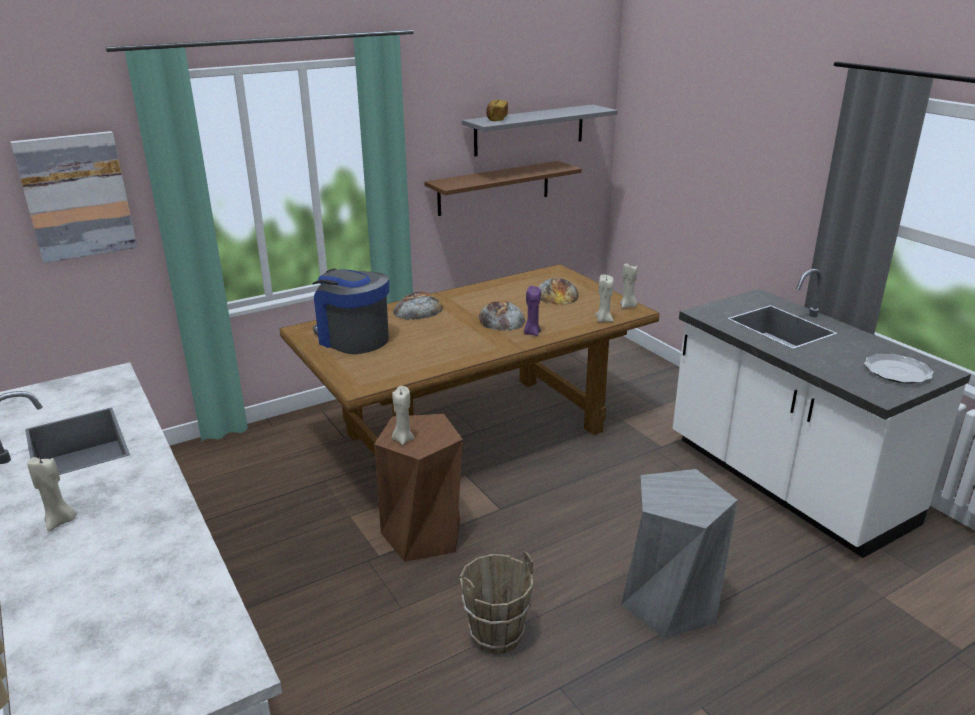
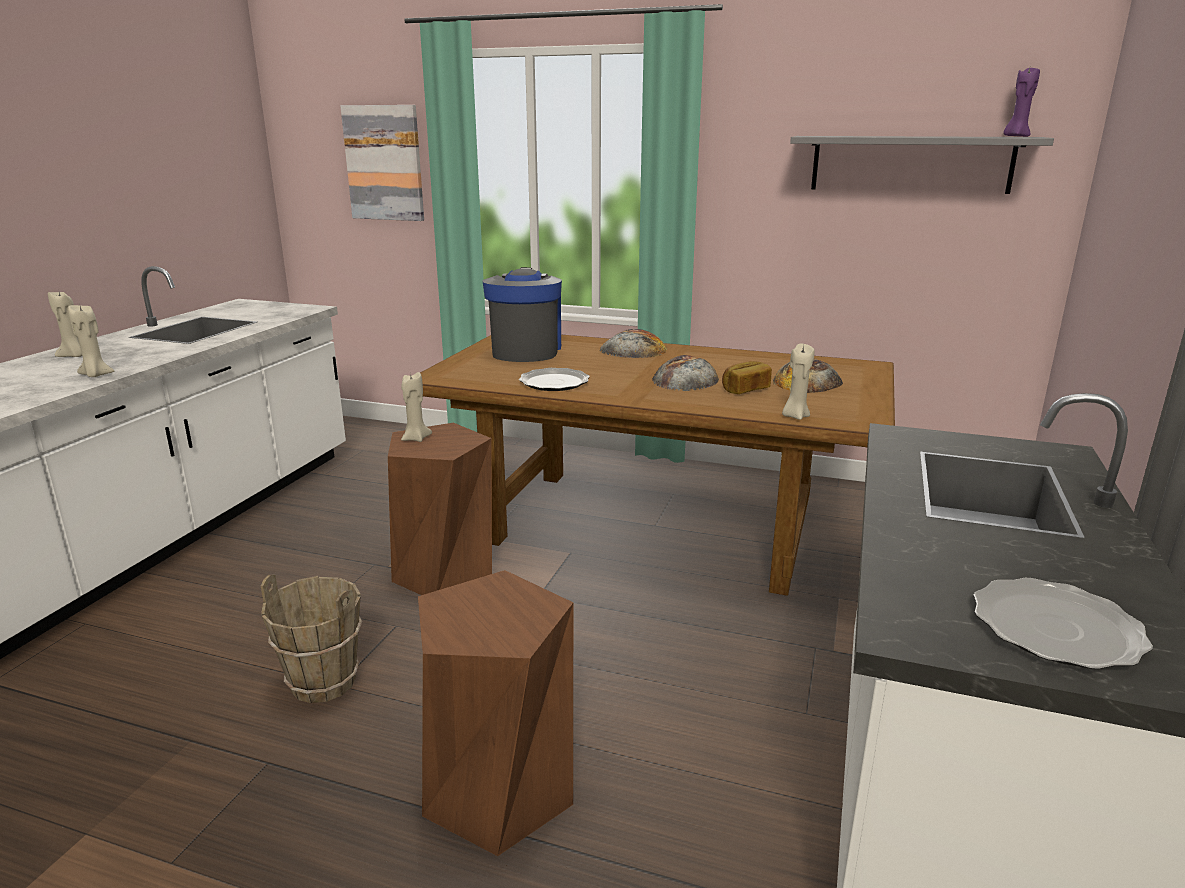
camera: 50 degrees right, 5 degrees down
(441, 355) = (553, 382): none -> plate
(494, 188) = (838, 240): brown shelf -> none
(496, 119) = (837, 135): bread -> bread (745, 389)
(532, 333) = (682, 398): purple candle -> purple candle (1016, 136)
(628, 306) = (867, 416): beige candle -> beige candle (96, 375)
(669, 603) = (498, 792): grey stool -> brown stool

